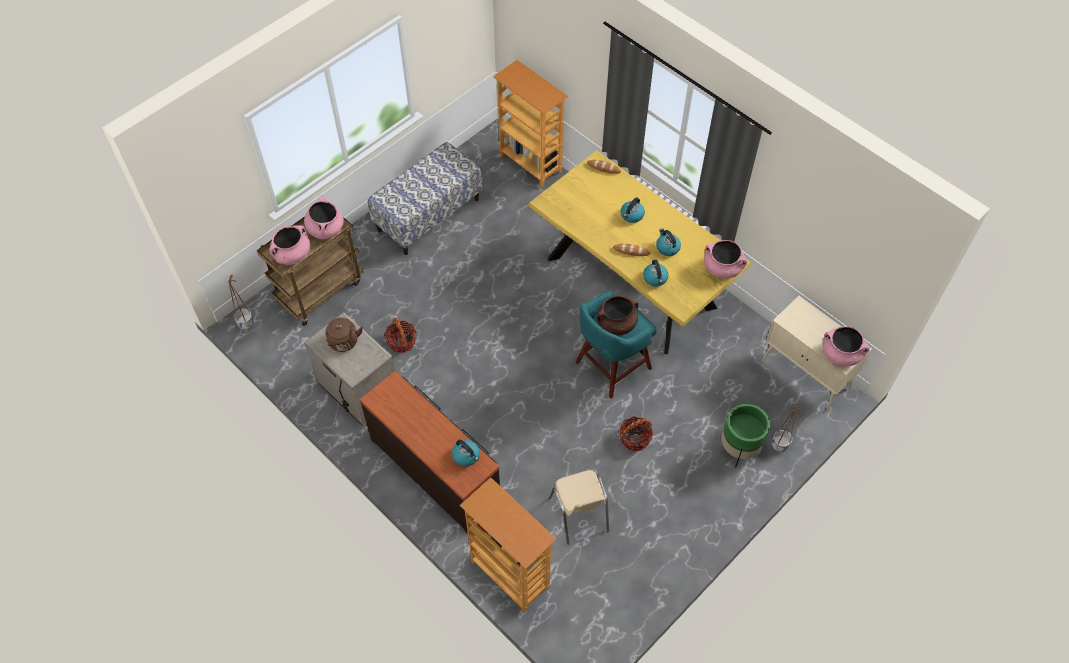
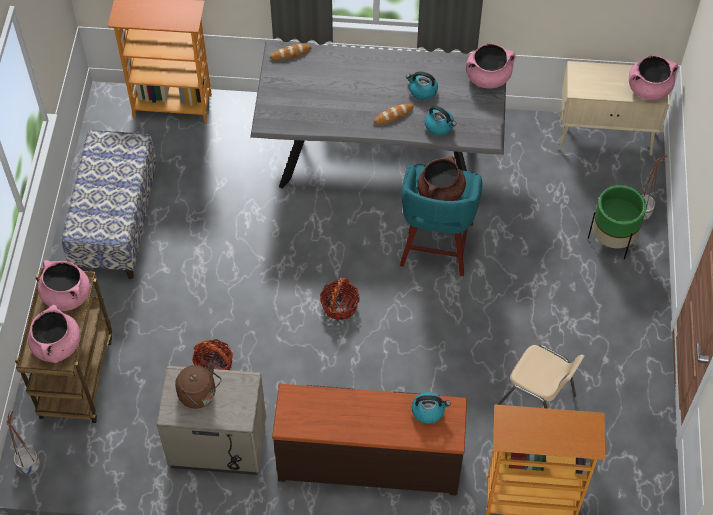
camera: 40 degrees left, 0 degrees up
(631, 215) = (361, 82): kettle -> none
(631, 283) = (379, 157): yellow dining table -> grey dining table
(635, 438) = (518, 296): basket -> basket (340, 306)

